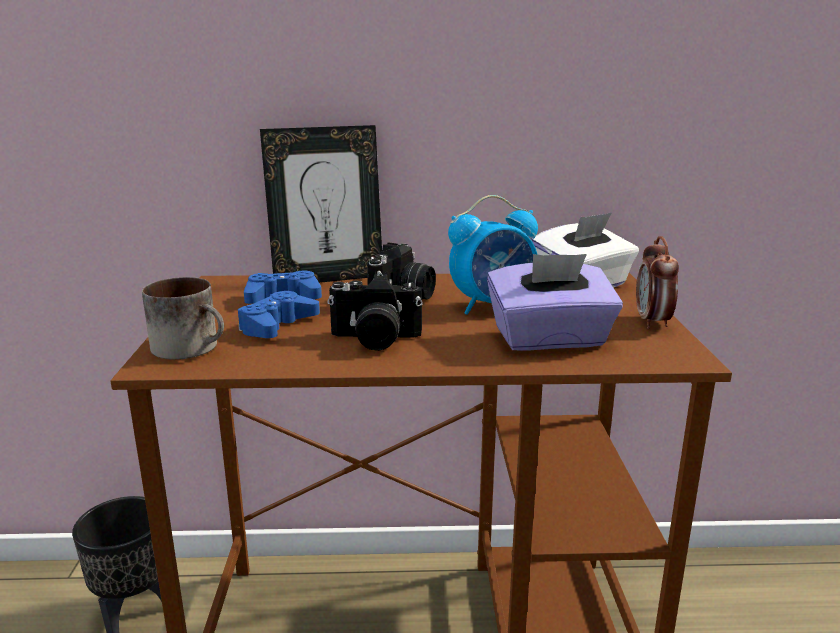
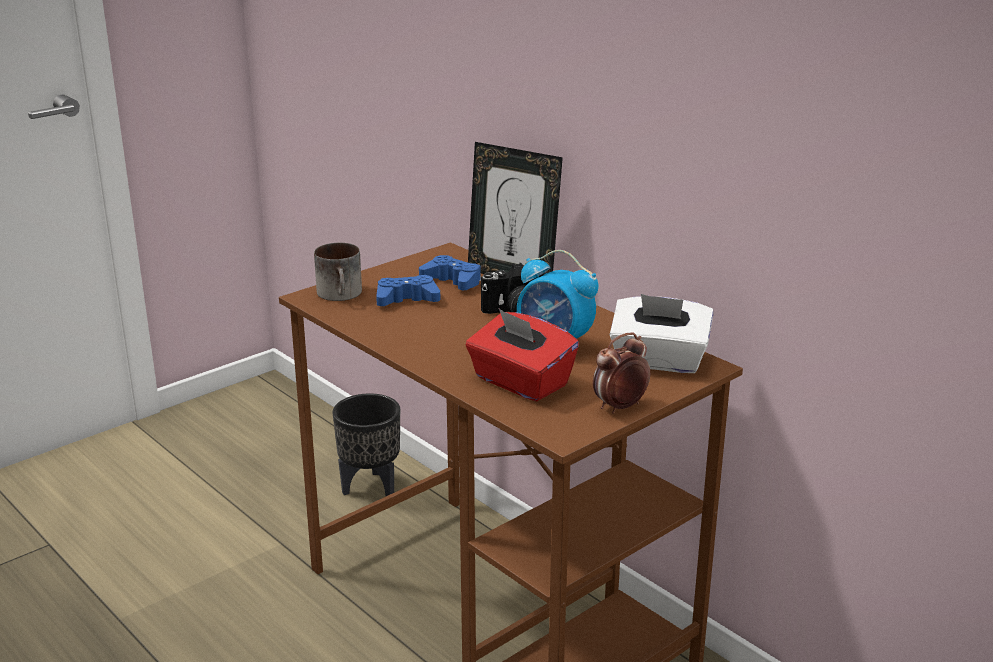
camera: 50 degrees right, 5 degrees up
(374, 340) = (430, 333): camera -> none
(550, 339) = (520, 382): purple tissue box -> red tissue box

